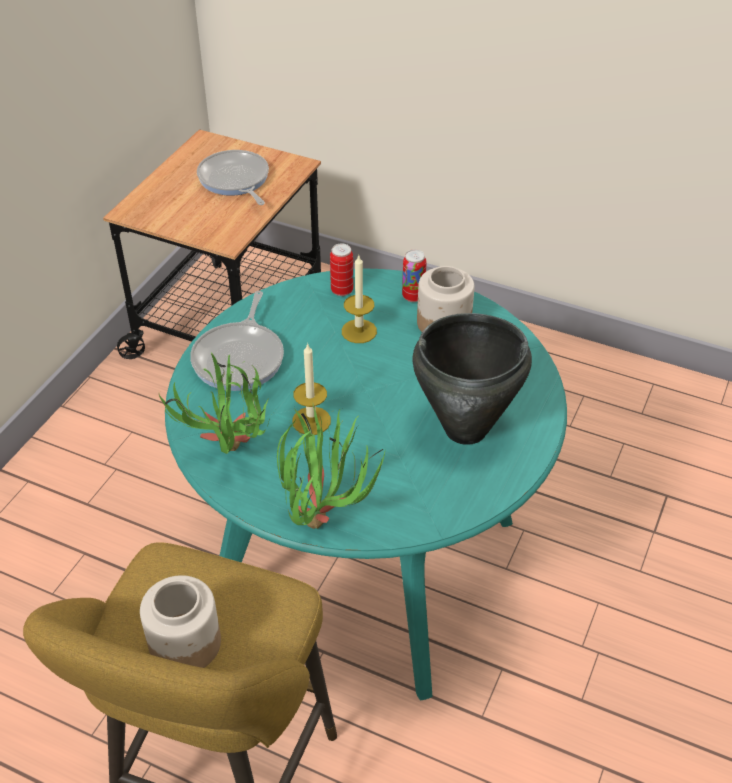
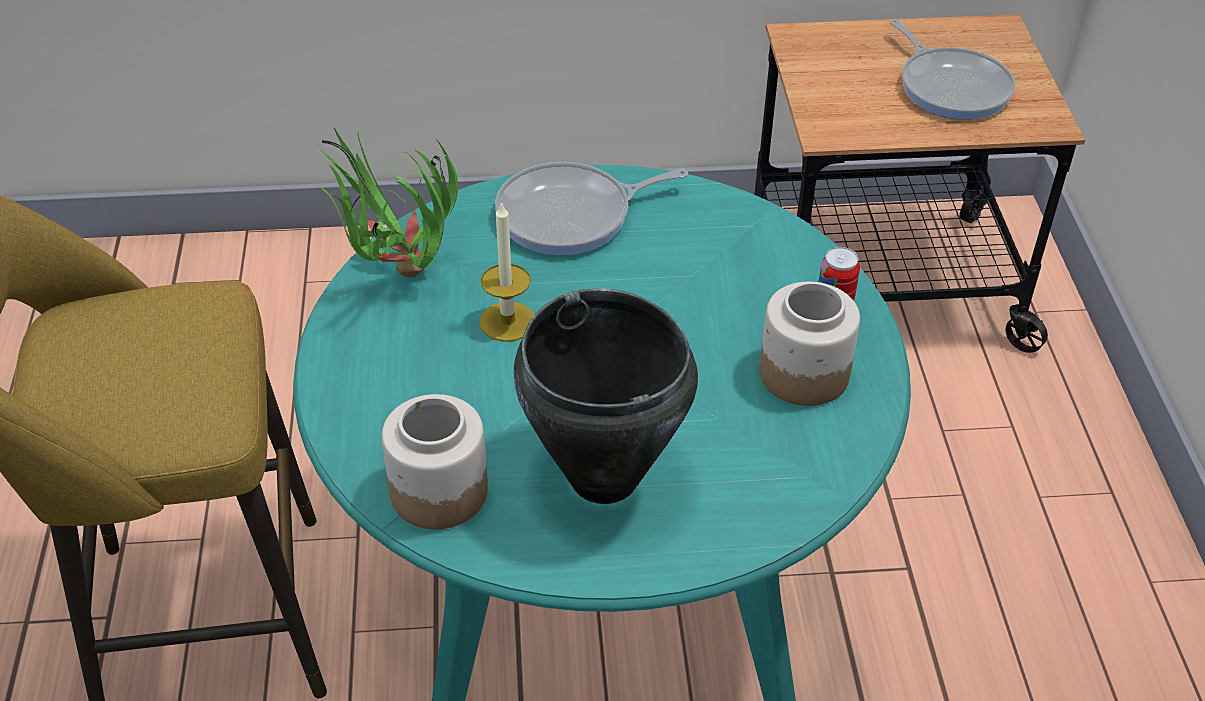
camera: 60 degrees right, 0 degrees up
(184, 644) = (99, 365): jar -> jar (438, 491)
(235, 180) = (951, 87): frying pan -> frying pan turned 120 degrees clockwise
(324, 514) = (356, 398): potted plant -> none
(342, 290) = (777, 249): can -> none
(359, 331) = (711, 297): candle -> none

